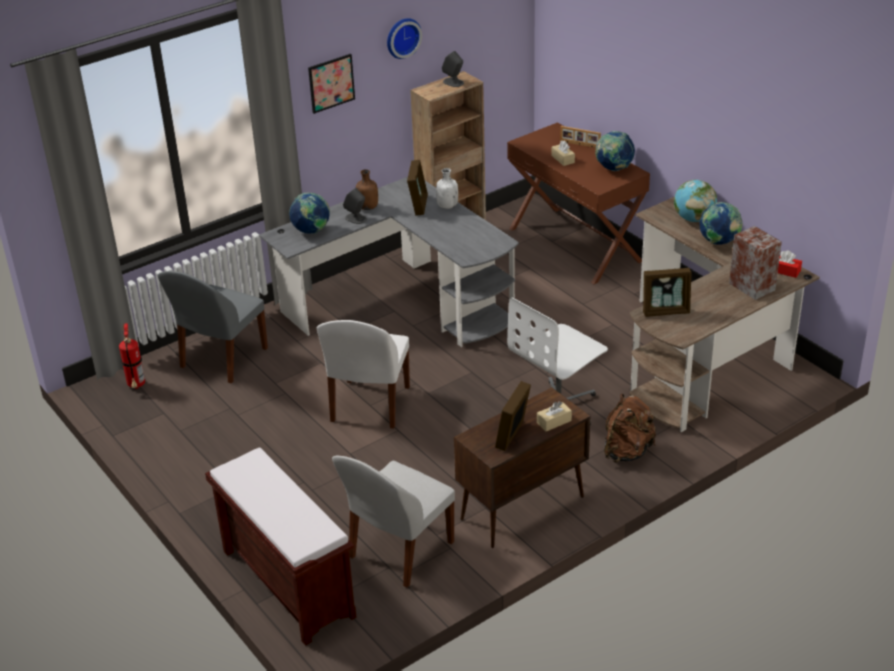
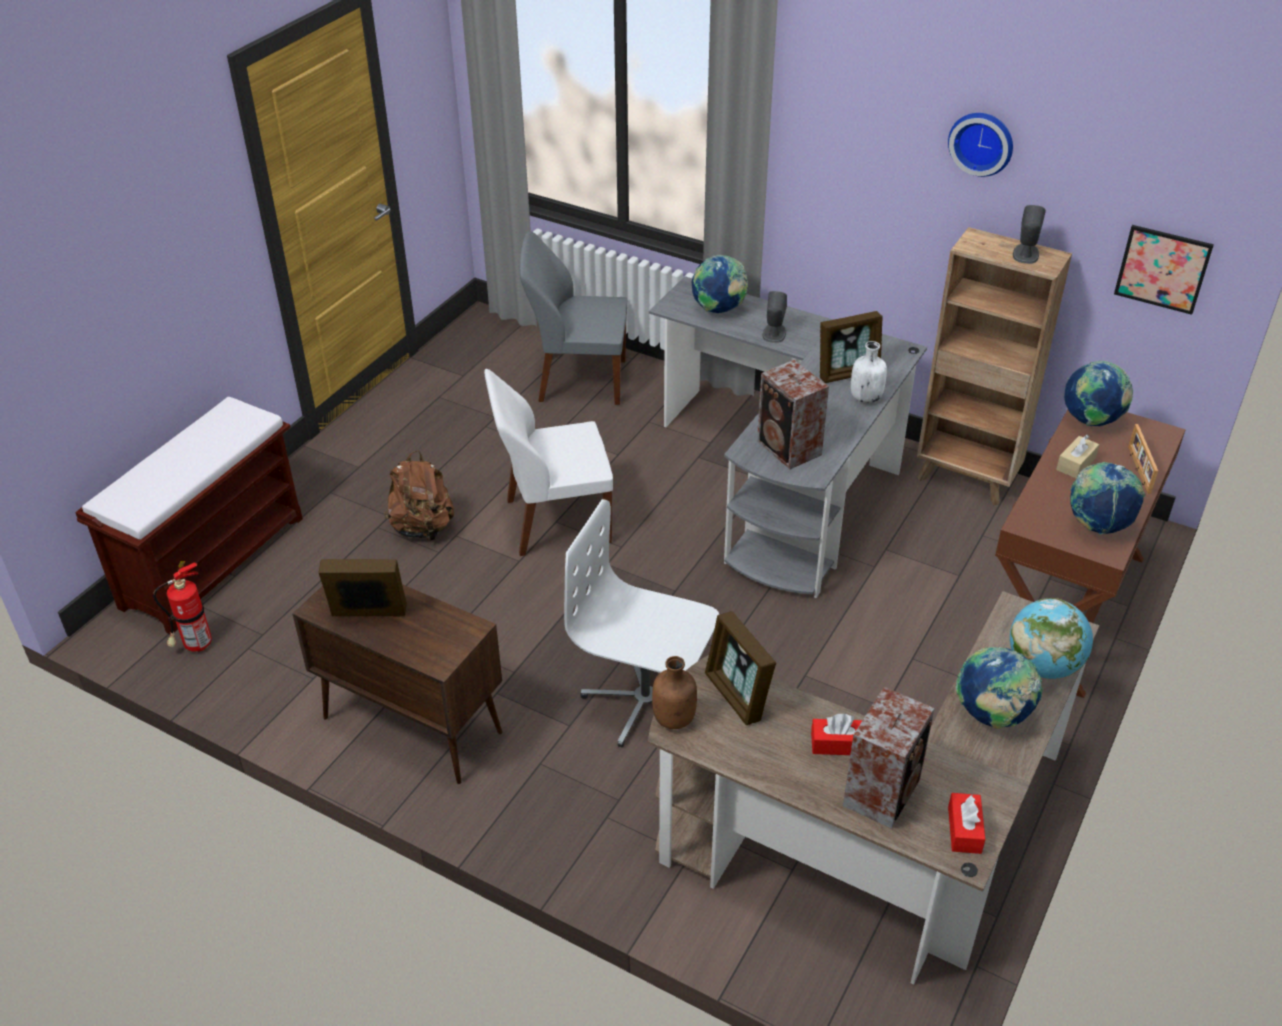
camera: 65 degrees right, 5 degrees up
(136, 386) = (499, 341): fire extinguisher -> fire extinguisher (195, 646)
(331, 83) = (850, 146): picture -> picture (1162, 269)
(368, 207) = (809, 334): brown bottle -> brown bottle (675, 719)
(399, 551) = (292, 634): white chair -> none
(475, 243) = (789, 449): none -> speaker
(532, 144) = (1091, 421): none -> globe
(554, 422) = (414, 647): beige tissue box -> none
(627, 452) = (581, 807): brown backpack -> brown backpack (423, 528)
(715, 290) = (837, 744): none -> red tissue box

